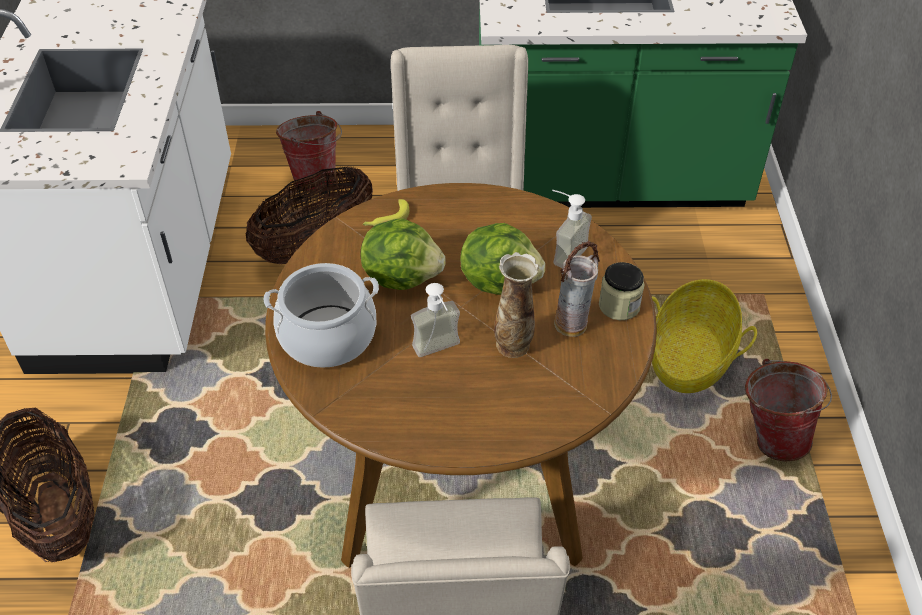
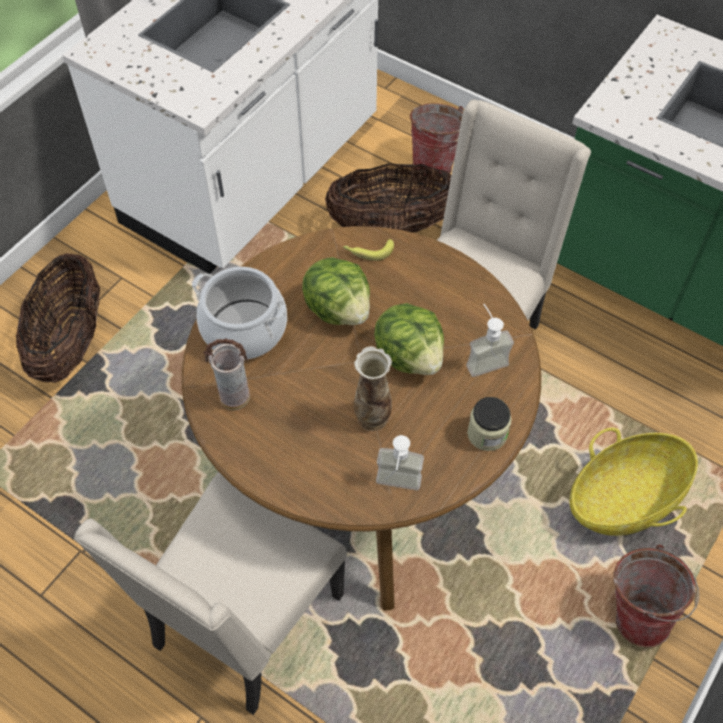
camera: 35 degrees right, 10 degrees up
(440, 352) = (313, 390): soap dispenser -> soap dispenser (397, 488)
(571, 326) = (432, 428): vase -> vase (234, 398)

